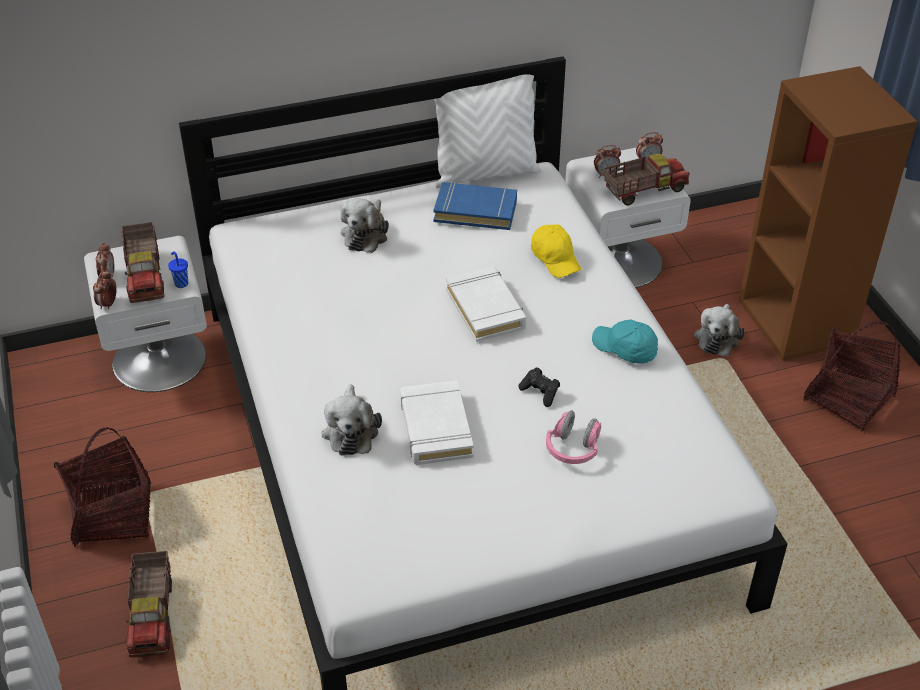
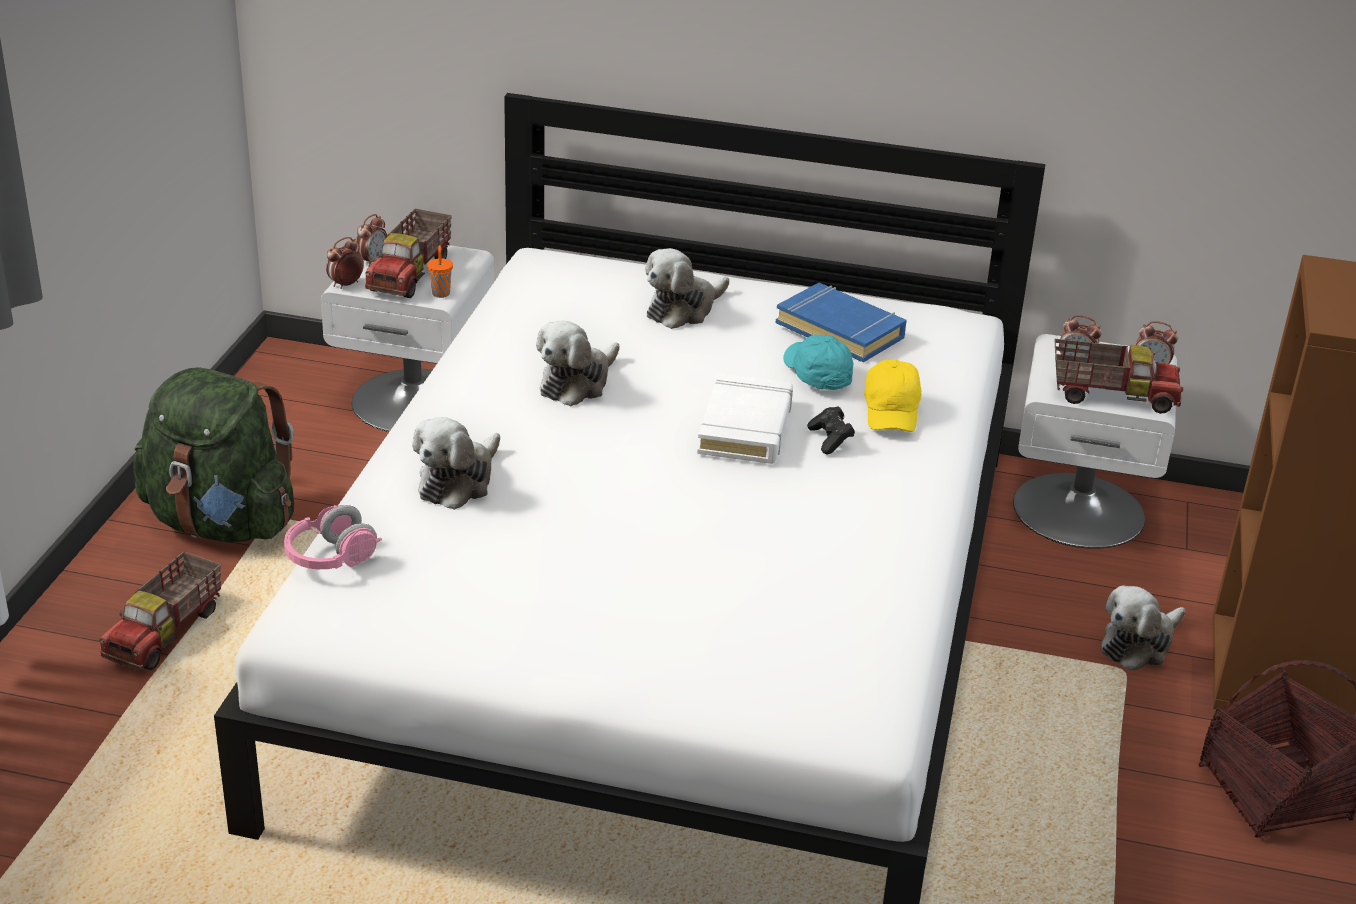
camera: 30 degrees right, 10 degrees down
(113, 515) = (222, 523): basket -> green backpack
(181, 283) = (441, 293): blue cup -> orange cup
(353, 320) = (577, 383): none -> plush toy
(435, 428) = (557, 517): white book -> none
(485, 173) = (898, 300): white pillow -> none
(540, 392) = (724, 534): black game controller -> black game controller (830, 440)
(573, 449) = (701, 605): pink headphones -> pink headphones (331, 558)
(625, 349) = (883, 533): turquoise cap -> turquoise cap (816, 374)

